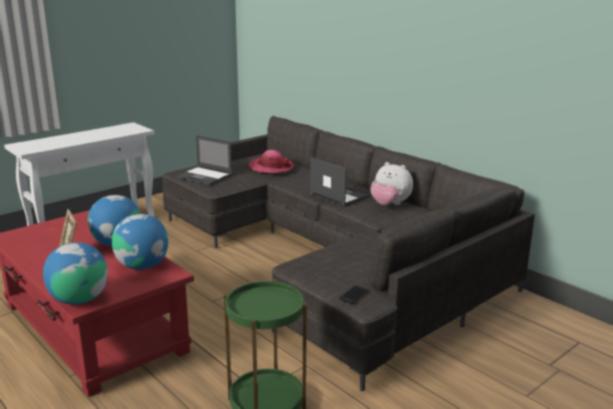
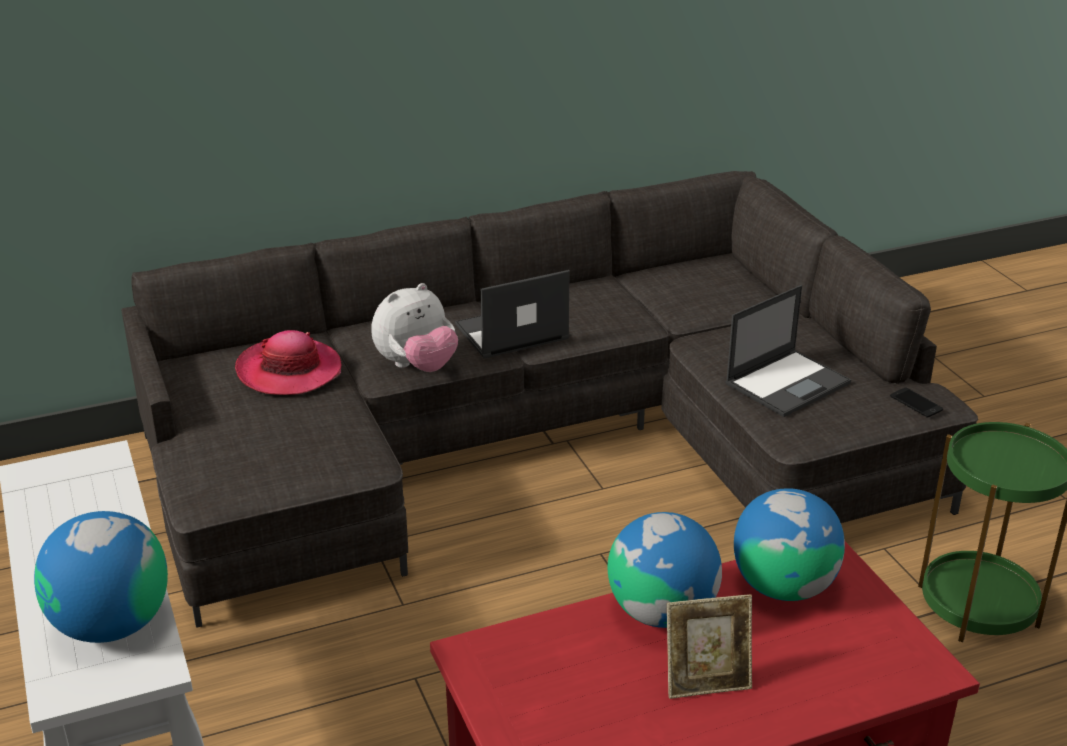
camera: 70 degrees left, 10 degrees up
(79, 299) = (910, 672): globe -> globe (111, 624)
(205, 176) = (279, 462): laptop -> laptop (788, 383)
(389, 205) = (587, 297): plush toy -> plush toy (417, 366)

